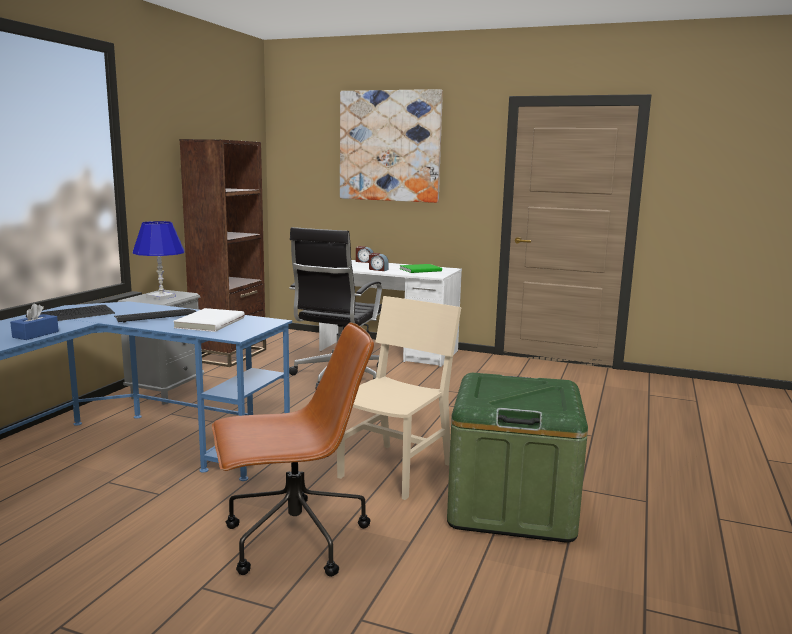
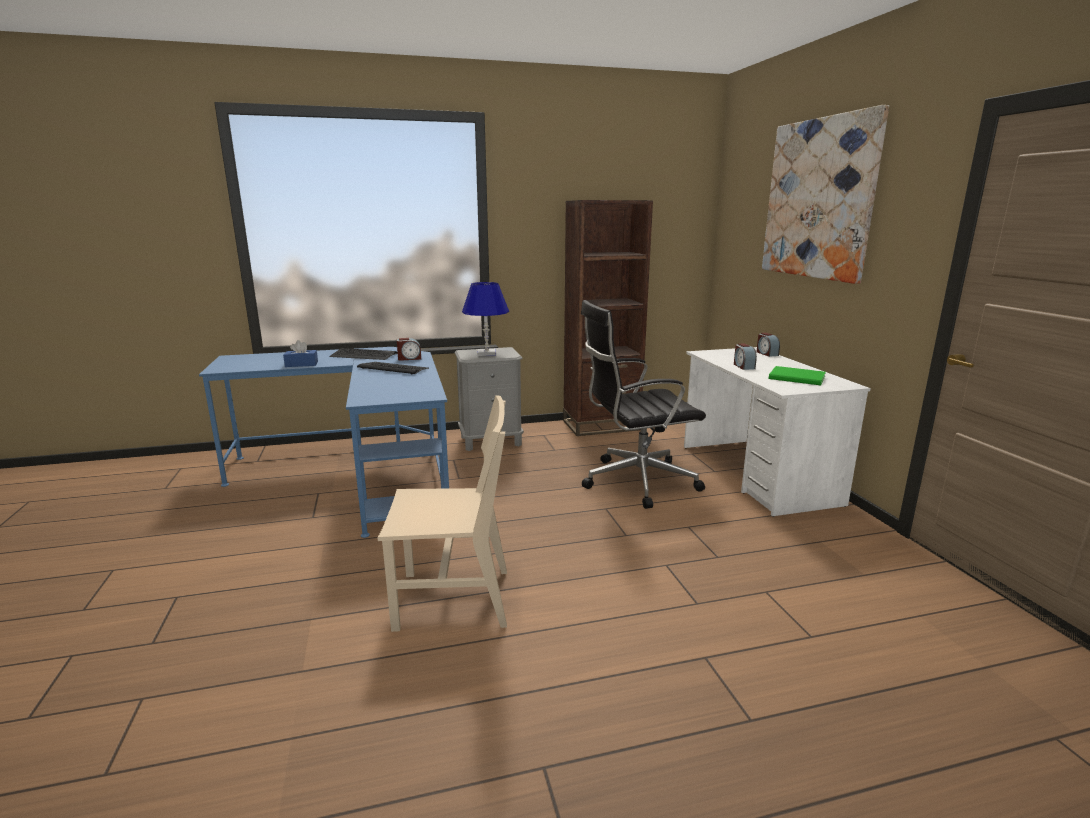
camera: 55 degrees right, 5 degrees up
(134, 308) = (409, 358): none -> alarm clock
(209, 322) = (395, 383): white book -> none
(293, 540) = (270, 603): brown office chair -> none
(512, 506) = (437, 715): green storage box -> none

